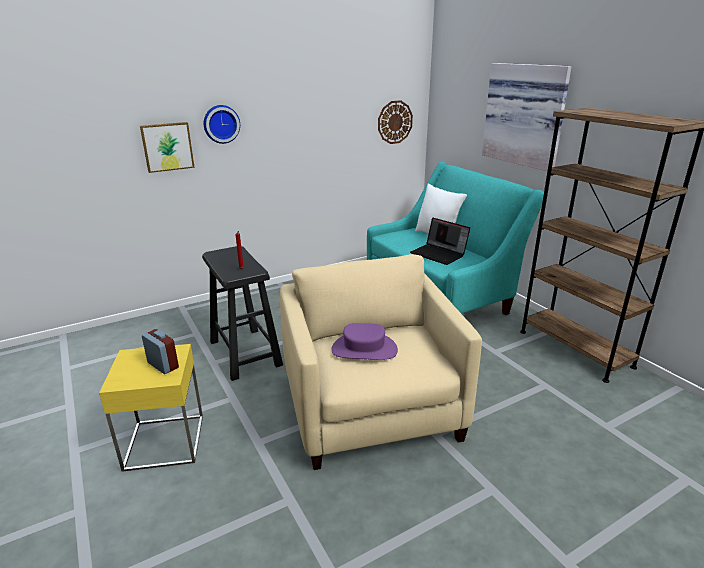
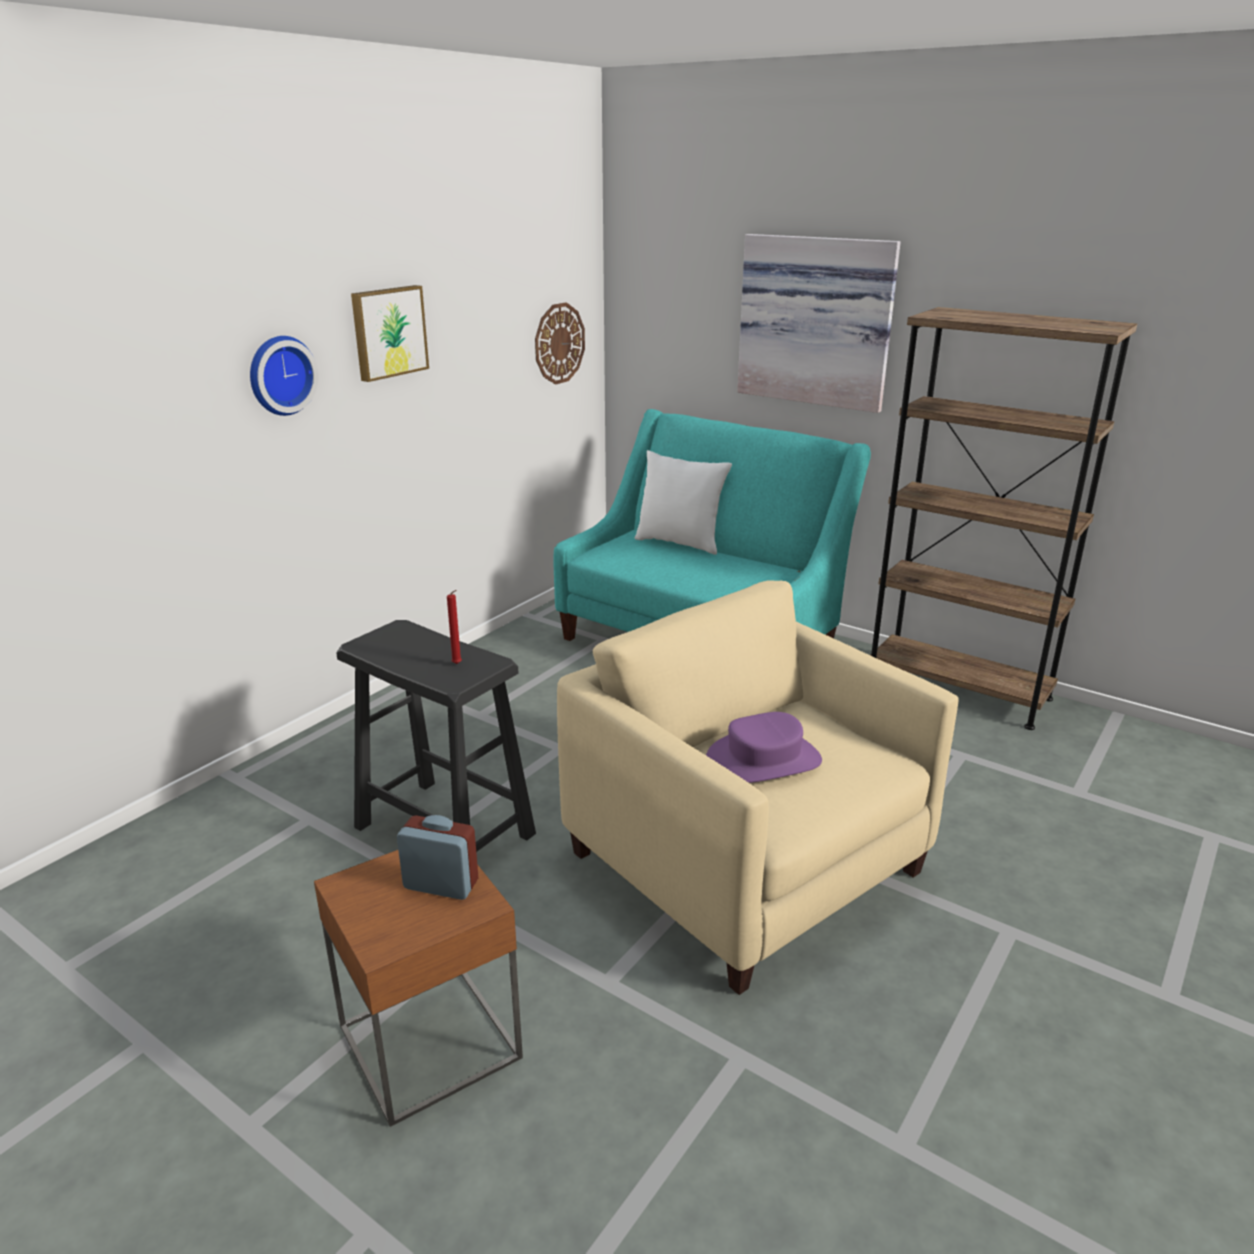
camera: 25 degrees left, 0 degrees up
(164, 442) = (429, 1042): yellow side table -> brown side table
(167, 146) = (181, 434): picture -> picture (388, 332)
(439, 254) = (713, 574): laptop -> none

